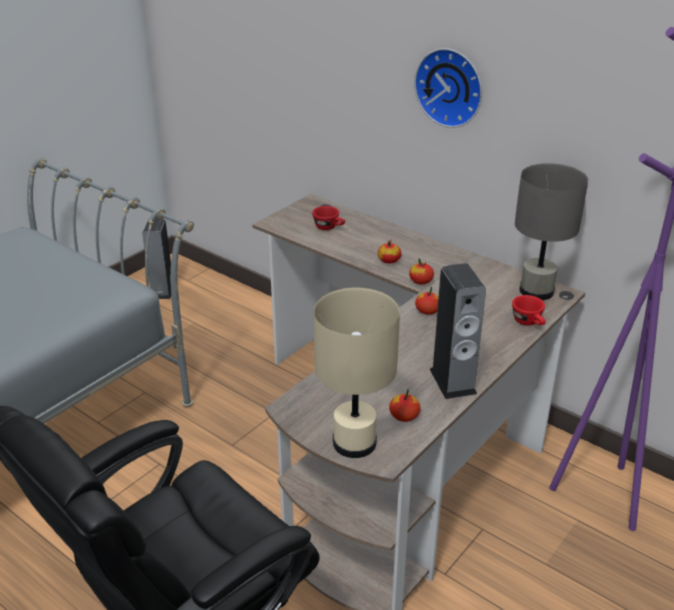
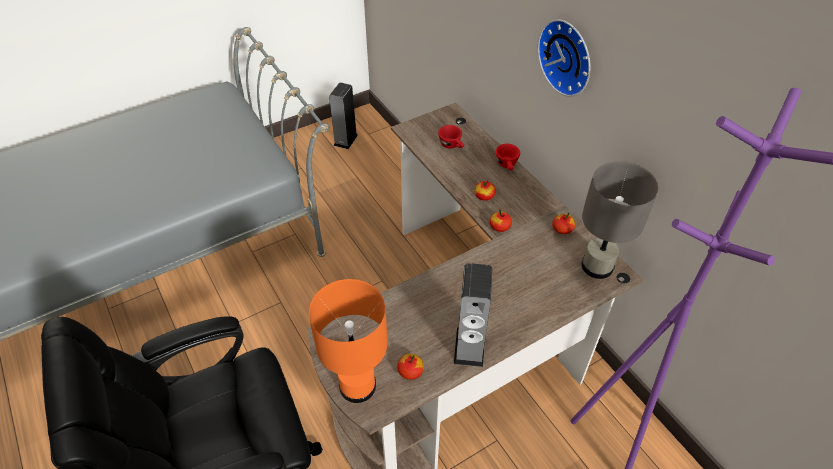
camera: 20 degrees right, 15 degrees up
(353, 443) = (356, 386): beige table lamp -> orange table lamp
(427, 311) = (488, 262): apple -> apple (562, 229)
(529, 323) = (571, 301): red cup -> red cup (507, 165)

